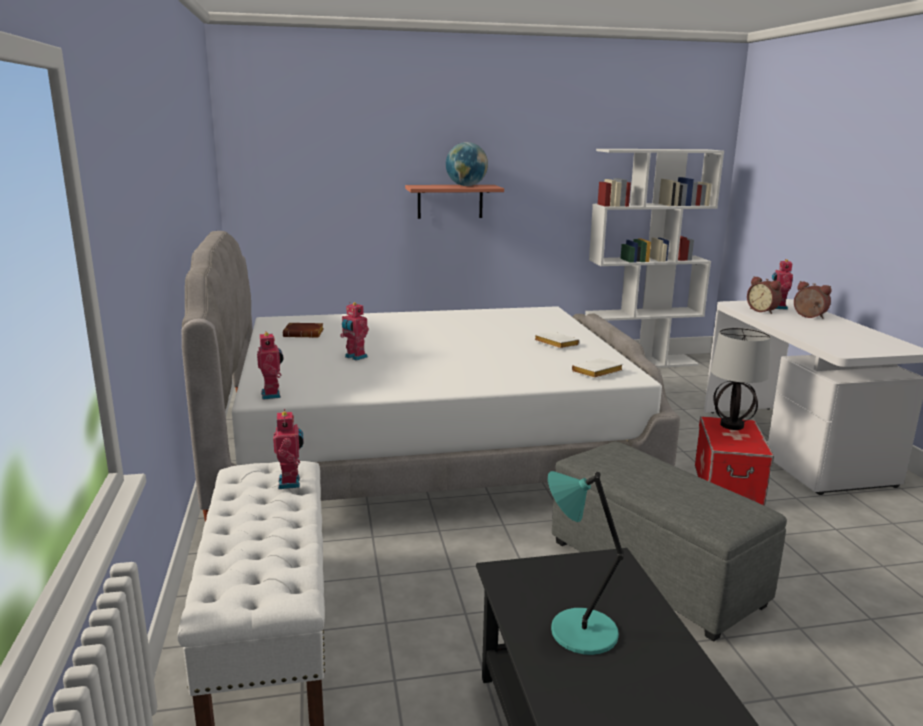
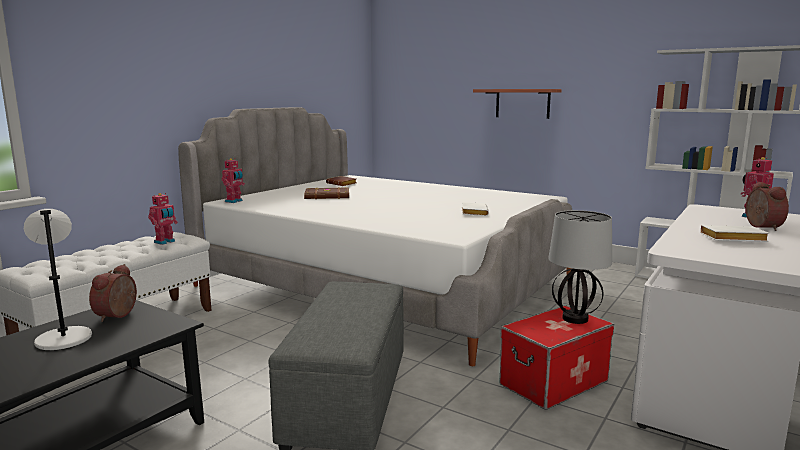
camera: 45 degrees right, 5 degrees down
(355, 357) = (327, 196): toy robot -> brown book
(466, 186) = (527, 88): globe -> none
(579, 632) = (63, 338): turquoise table lamp -> white table lamp
(597, 373) = (439, 230): white book -> white book (731, 239)
(763, 310) = (718, 215): alarm clock -> alarm clock (118, 315)

